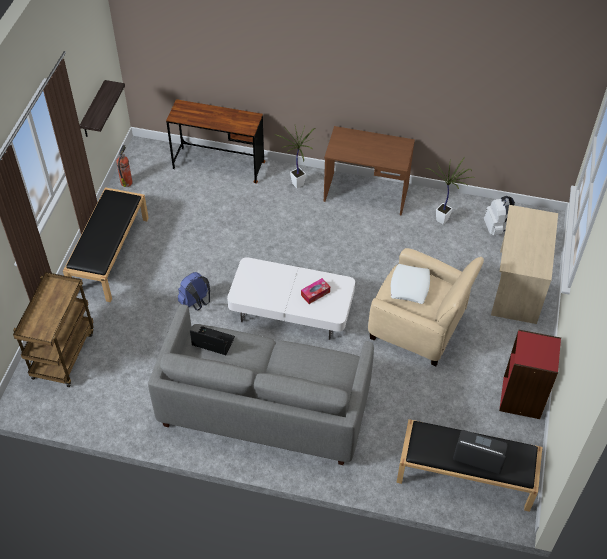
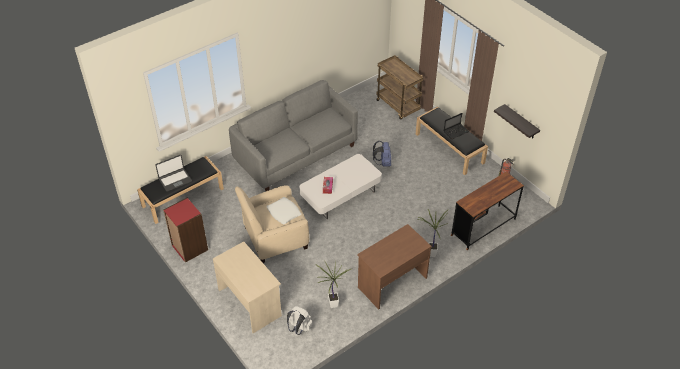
camera: 130 degrees right, 5 degrees down
(212, 341) = (331, 122): laptop -> laptop (456, 131)

